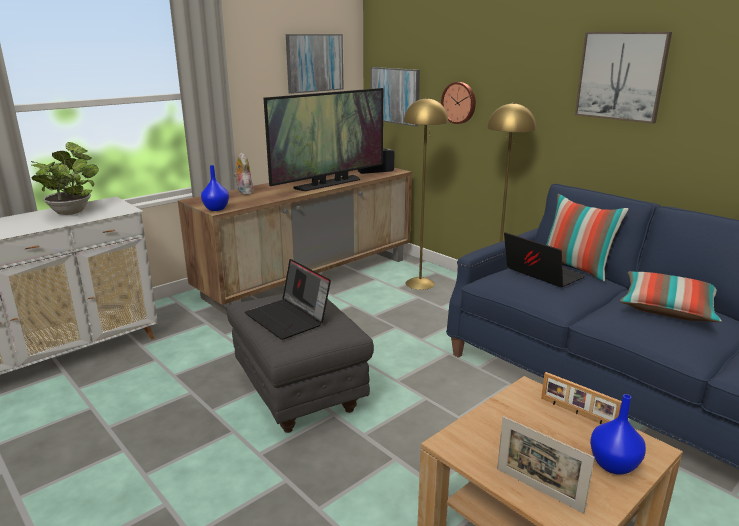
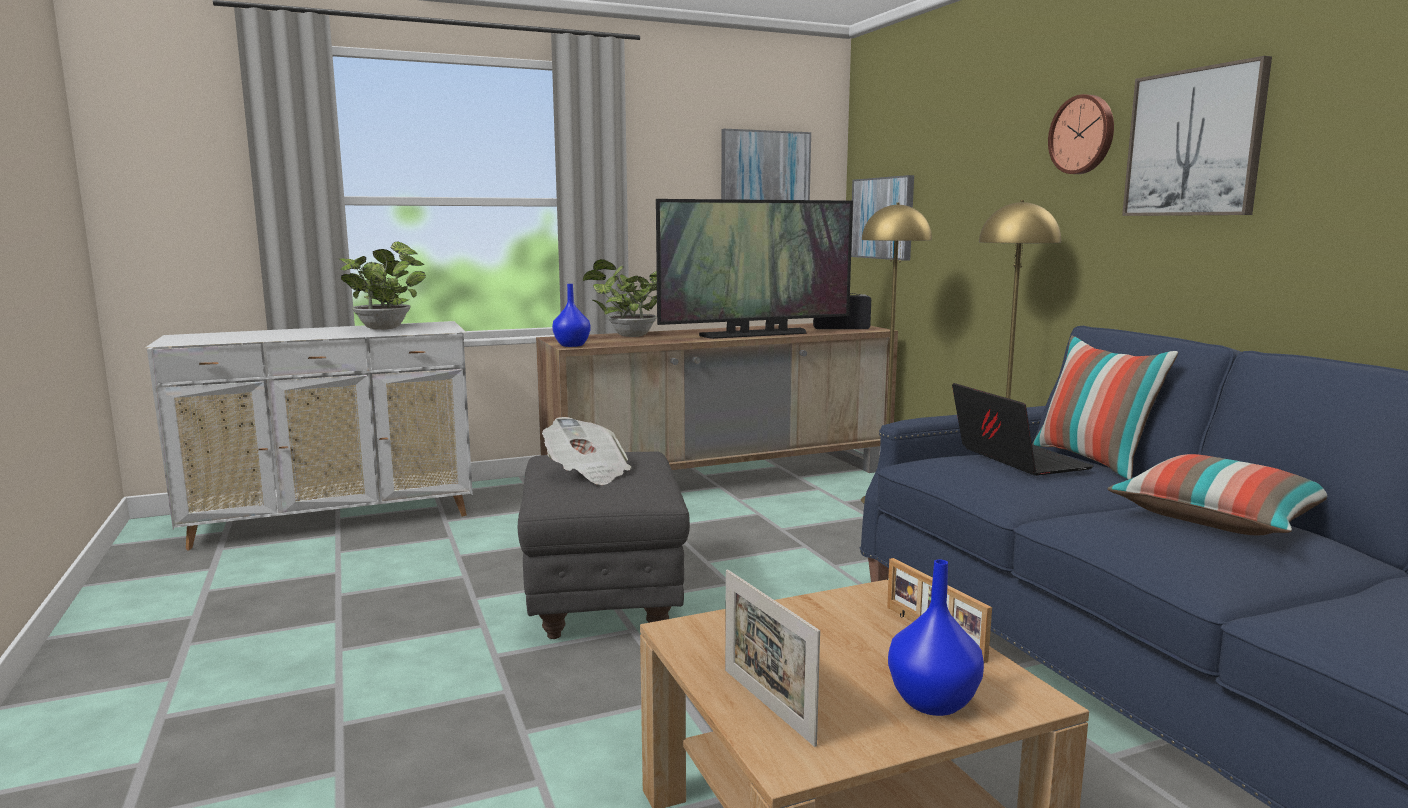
camera: 20 degrees right, 10 degrees down
(244, 192) = (628, 335): plush toy -> potted plant
(289, 318) = (587, 473): laptop -> newspaper
(459, 103) = (964, 218): wall clock -> wall clock (1083, 135)

